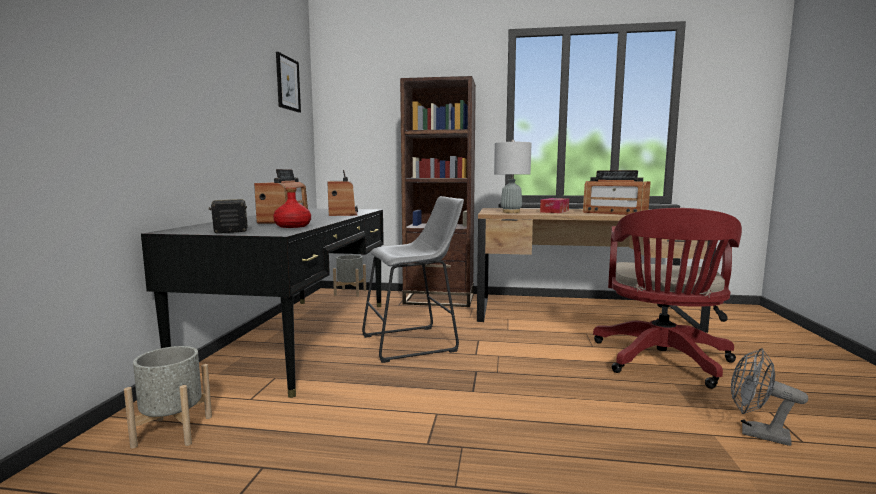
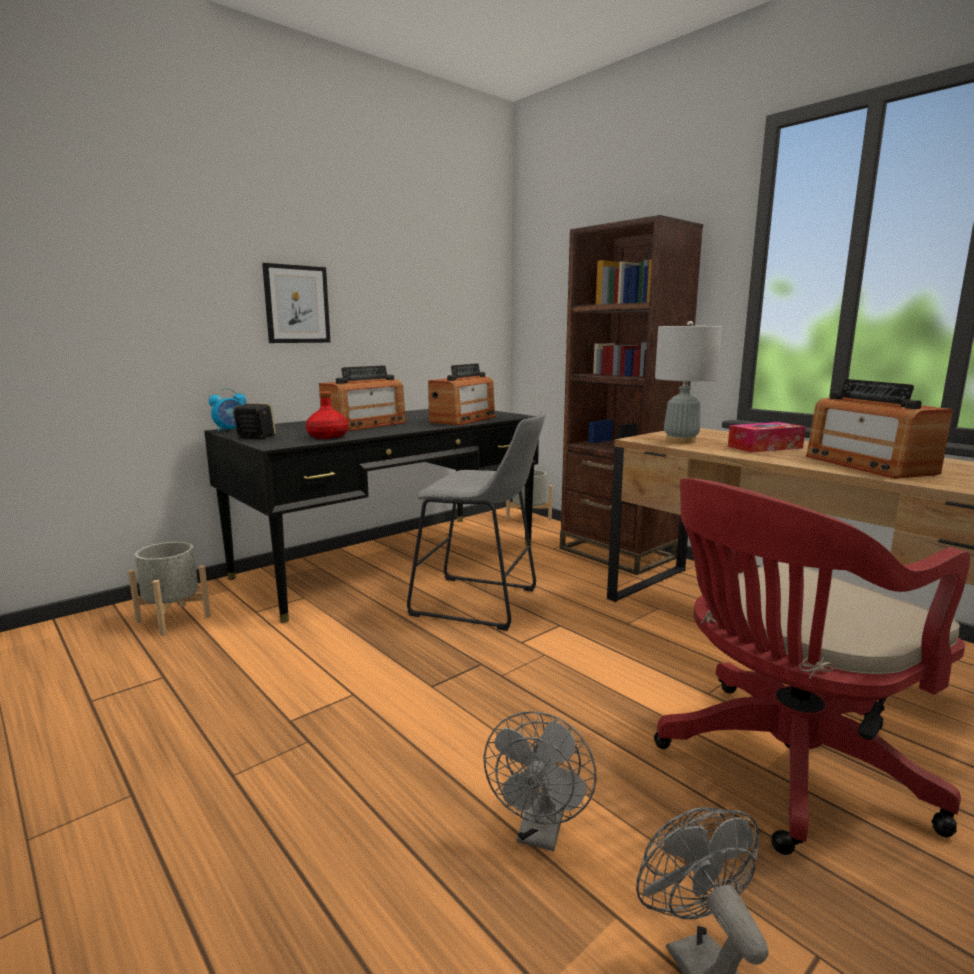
camera: 40 degrees right, 5 degrees up
(175, 231) = (231, 430): none -> alarm clock
(287, 83) = (456, 250): picture -> picture (297, 304)
(641, 424) = (540, 833): none -> grey fan

